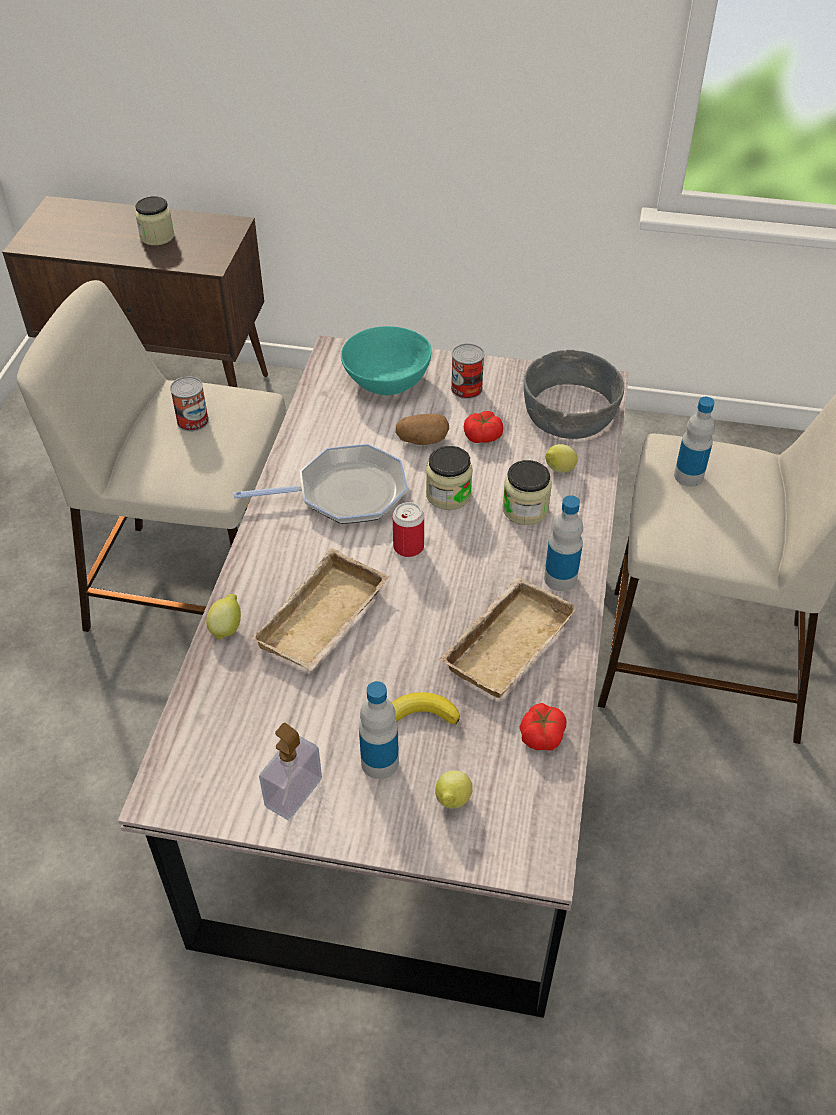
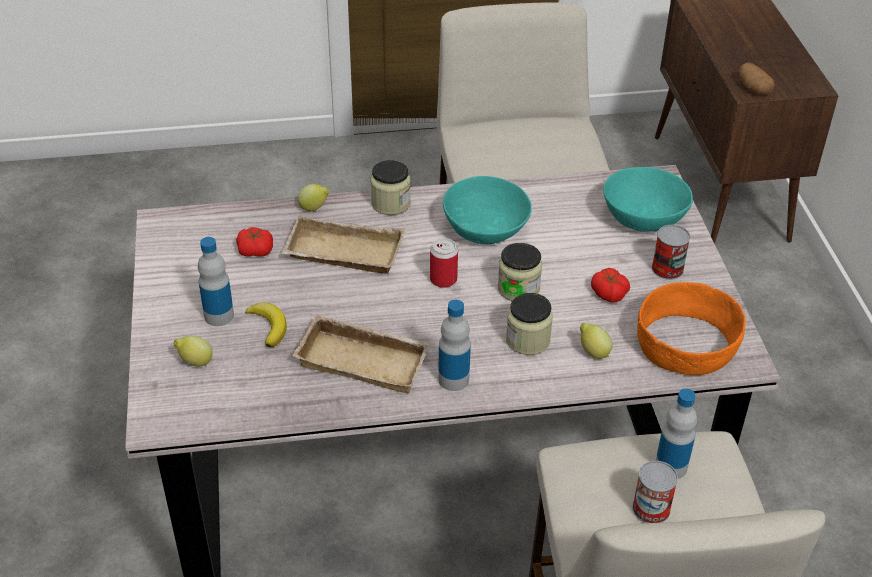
camera: 70 degrees right, 5 degrees down
(157, 236) = (759, 54): jar -> jar (390, 203)
(192, 421) = (538, 139): can -> can (651, 509)
(293, 793) = (180, 280): soap dispenser -> none
(345, 493) = (486, 229): frying pan -> turquoise bowl
(422, 440) = (578, 257): potato -> potato (752, 88)
(541, 735) = (275, 400): tomato -> tomato (255, 250)
(569, 409) = (687, 344): grey bowl -> orange bowl

